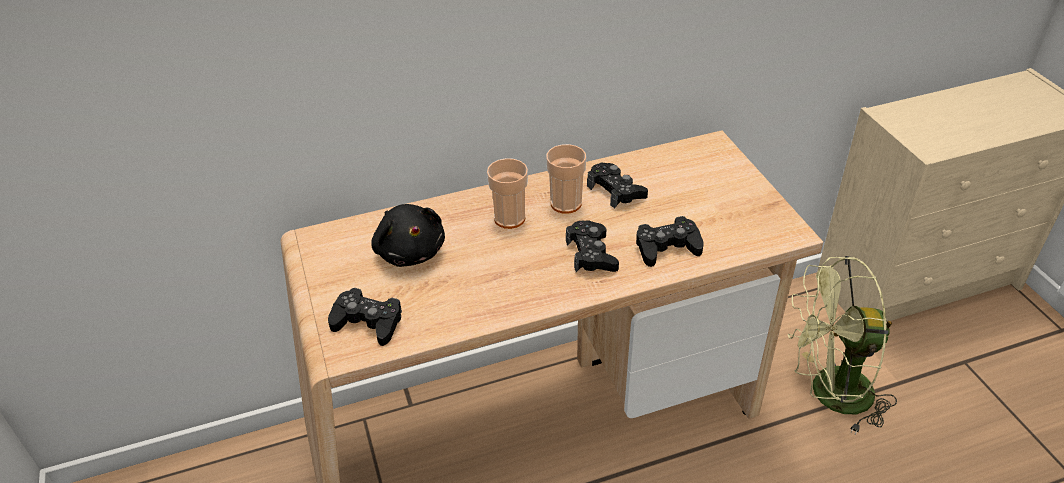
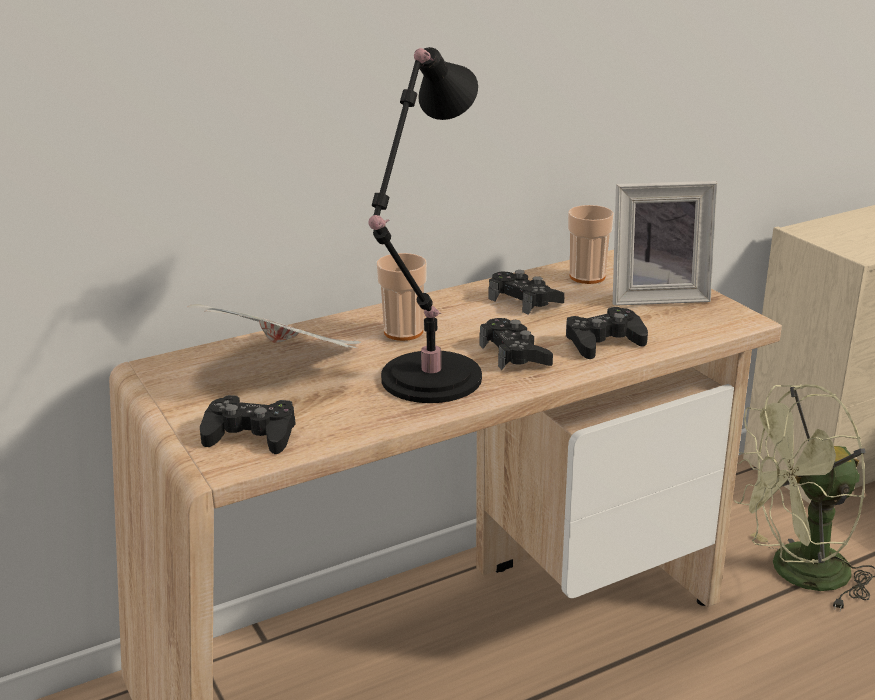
camera: 10 degrees left, 15 degrees down
(410, 251) = (286, 368): black plush toy -> newspaper
(514, 279) = (427, 382): none -> black table lamp
(566, 203) = (468, 315): cup -> cup (587, 277)
(727, 195) = (657, 296): none -> picture frame

